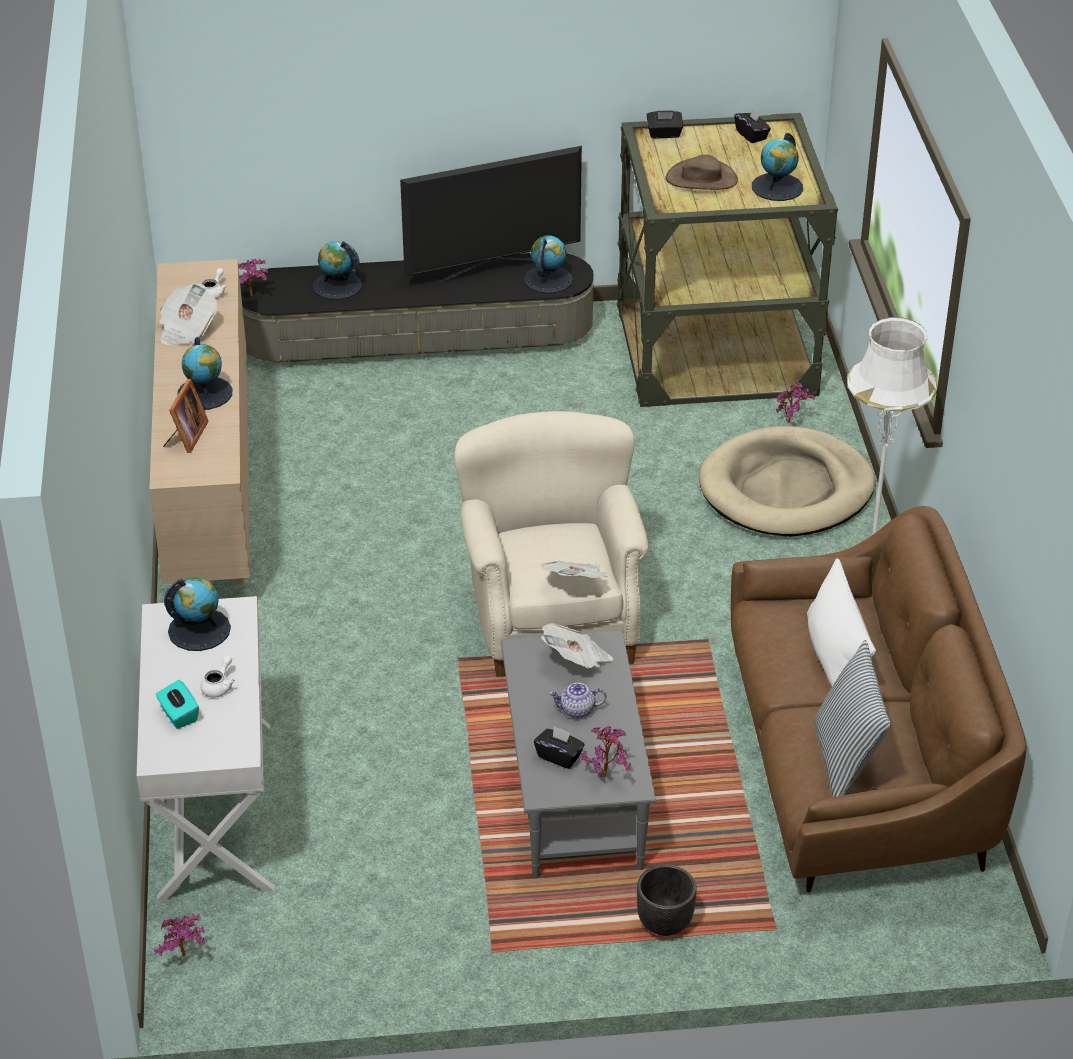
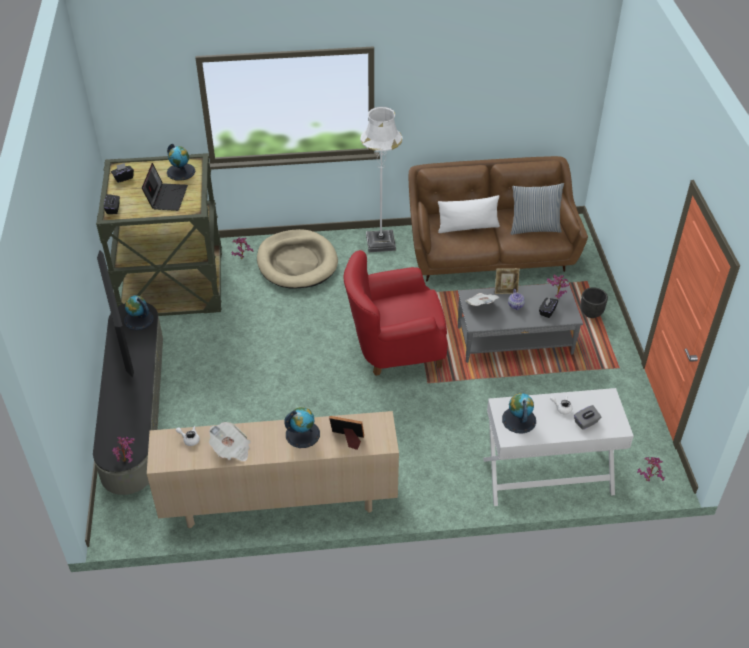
camera: 90 degrees left, 5 degrees up
(178, 715) = (586, 422): turquoise tissue box -> grey tissue box
(337, 286) = (123, 417): globe -> none
(552, 617) = (394, 347): beige armchair -> red armchair
(576, 583) = (431, 301): newspaper -> none
(622, 698) = (506, 290): none -> picture frame
(701, 179) = (166, 197): brown hat -> laptop

